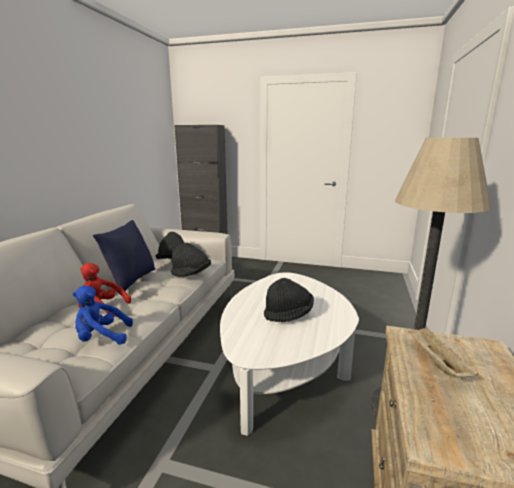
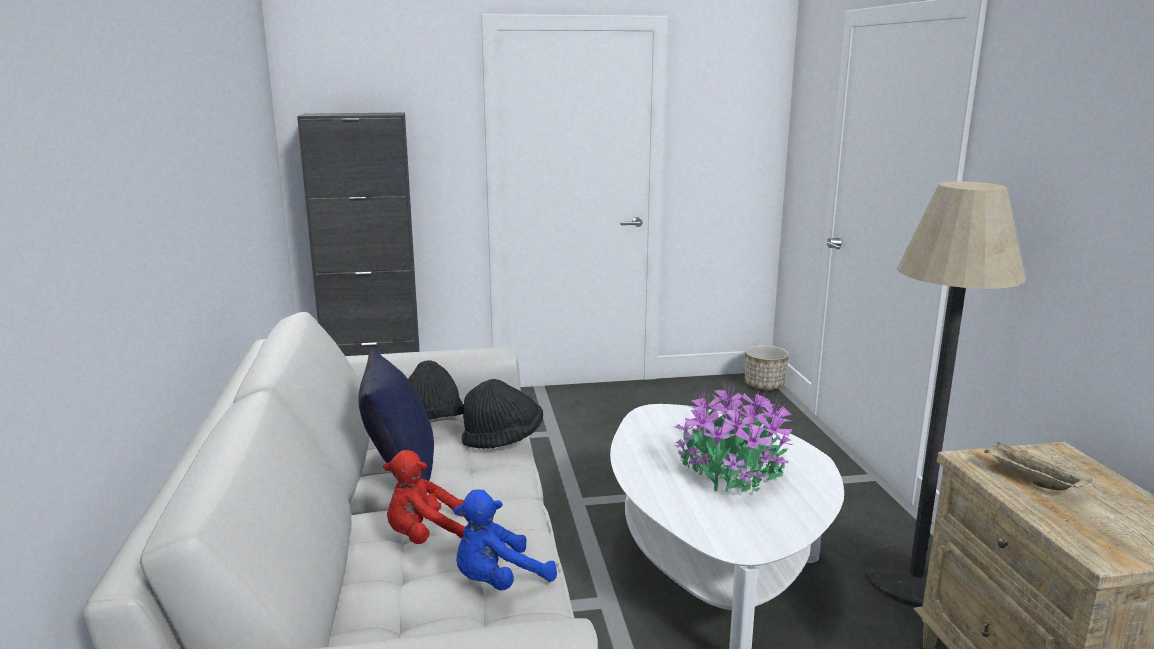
camera: 25 degrees left, 0 degrees up
(288, 314) = (731, 474): black hat -> potted plant
(398, 280) = (764, 386): none -> planter

